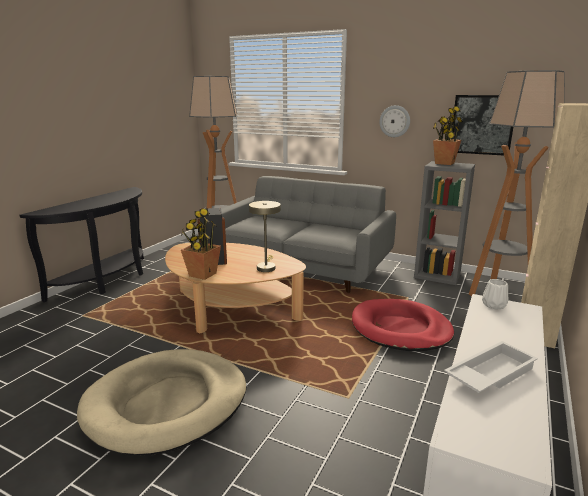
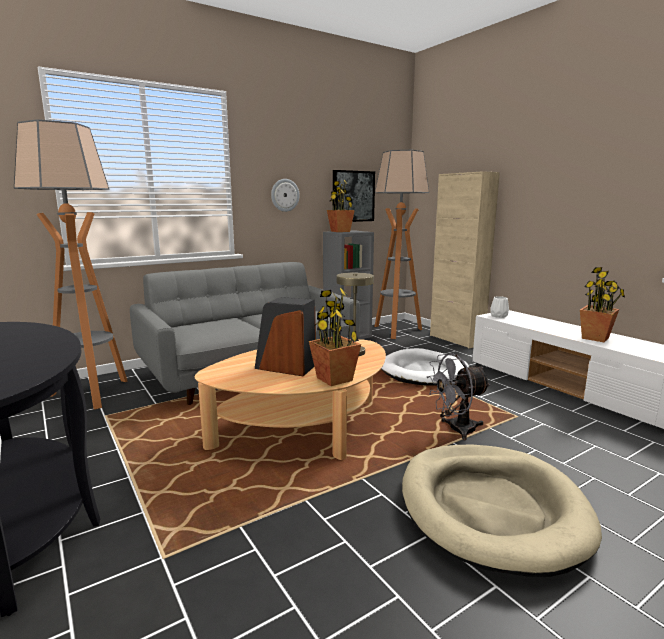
camera: 60 degrees left, 5 degrees down
(285, 368) = (455, 429): none -> grey fan
(400, 329) = (424, 371): red dog bed -> white dog bed
(489, 374) = (595, 338): white tray -> potted plant

